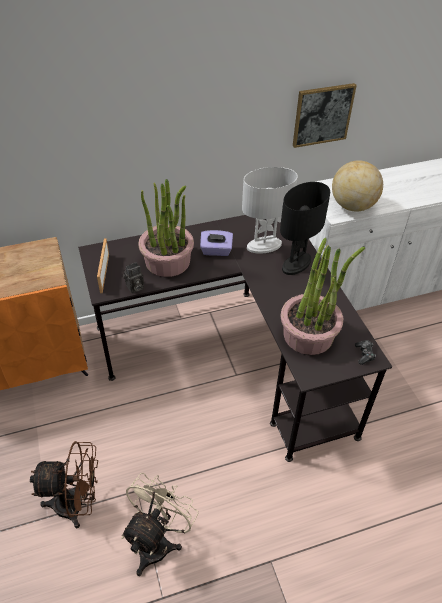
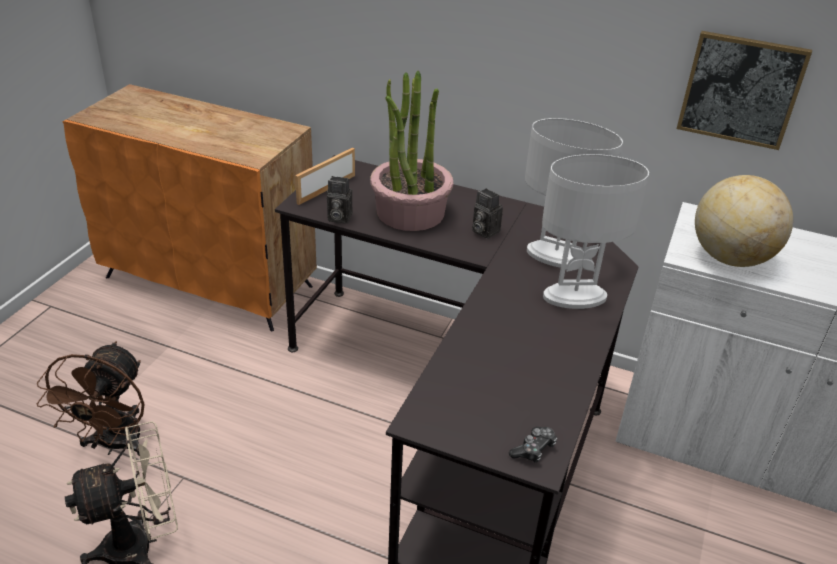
camera: 40 degrees right, 10 degrees down
(77, 504) = (114, 445): brown fan -> brown fan turned 60 degrees clockwise
(216, 251) = (483, 231): purple tissue box -> camera
(296, 264) = (574, 297): black table lamp -> white table lamp
(309, 334) = (483, 379): potted plant -> none

